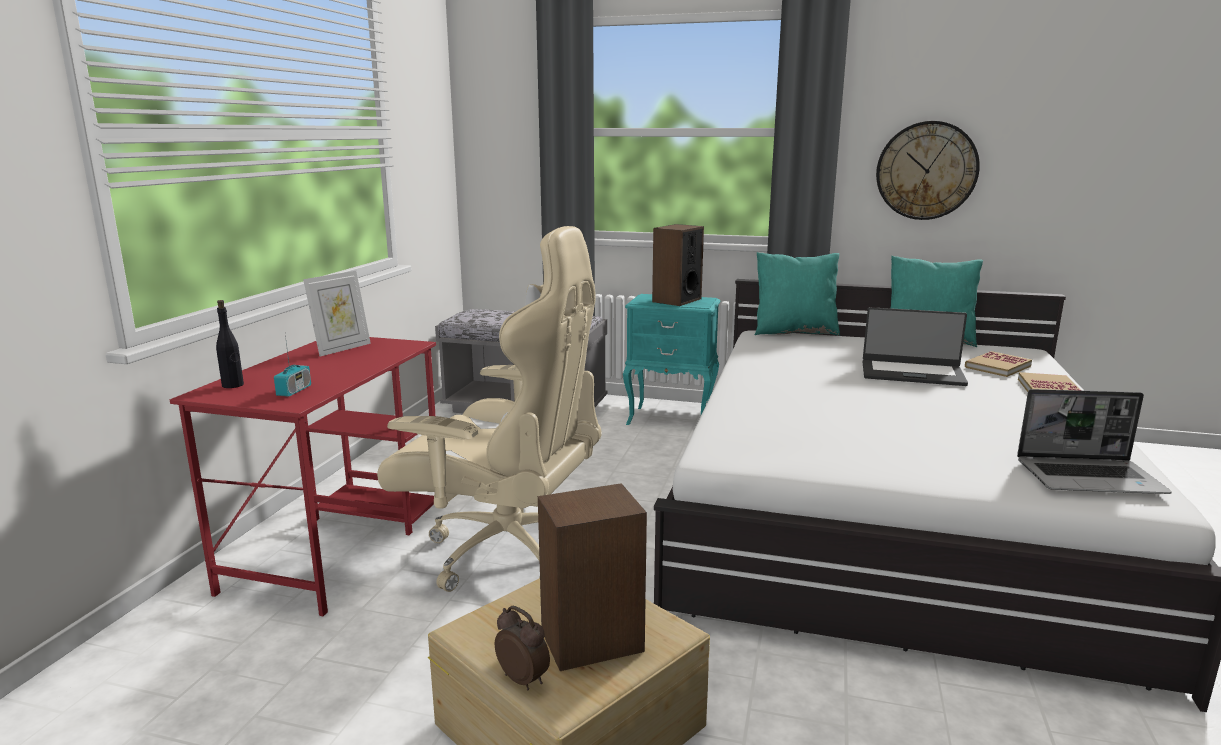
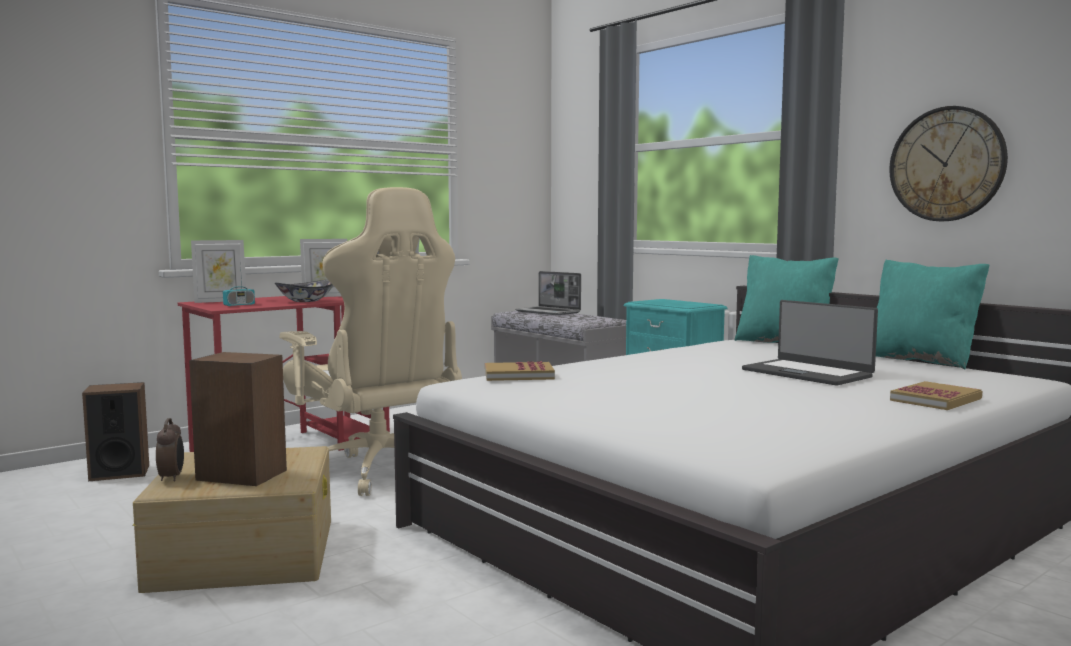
camera: 35 degrees right, 10 degrees down
(233, 385) = (220, 301): black bottle -> picture frame
(354, 365) = (306, 301): none -> bowl
(676, 300) = (676, 303): speaker -> speaker (119, 473)
(997, 366) = (934, 381): book -> book (518, 375)
(1090, 477) = (737, 440): laptop -> laptop (549, 312)

